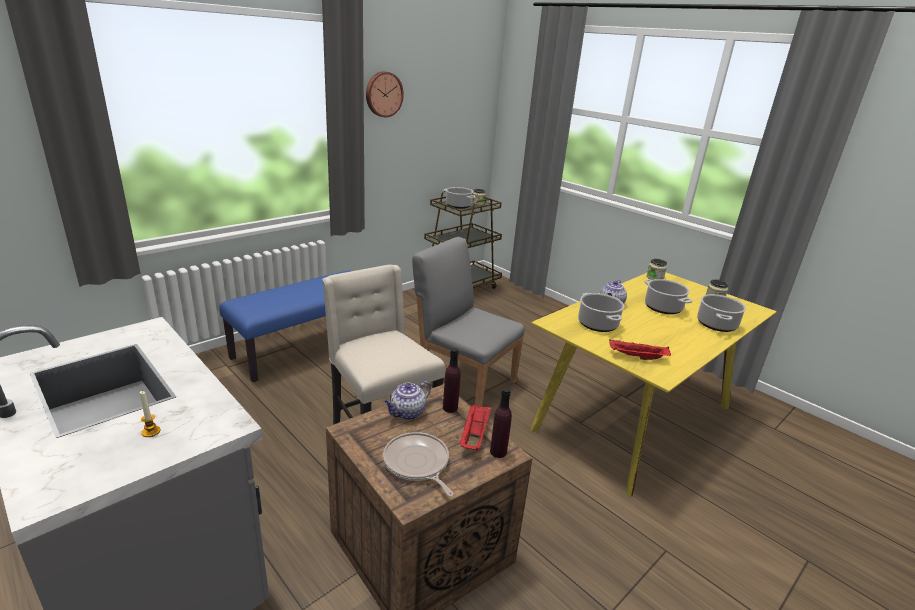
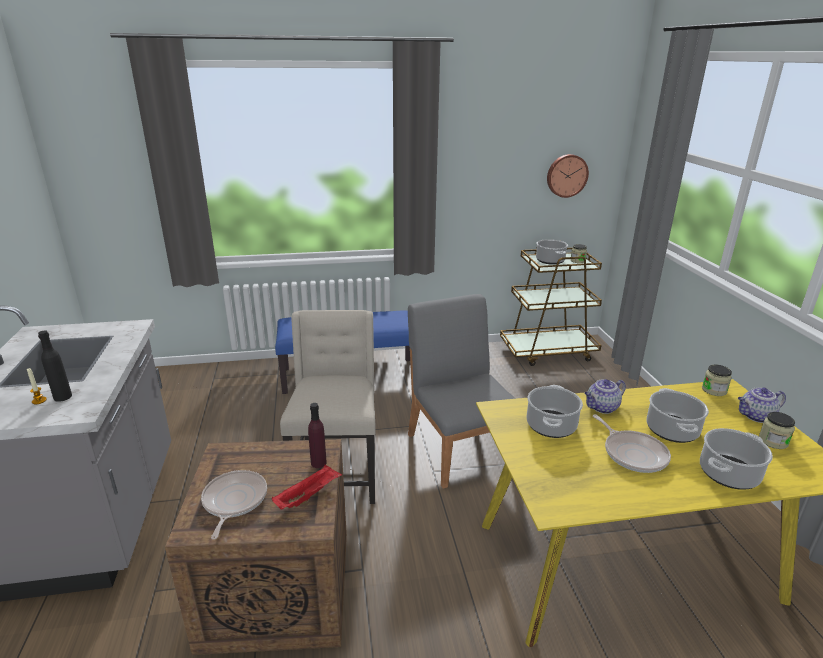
camera: 35 degrees right, 0 degrees up
(177, 418) = (63, 397): none -> black bottle
(383, 94) = (467, 137): wall clock -> wall clock (566, 175)
(407, 413) = (278, 454): teapot -> teapot (755, 416)
(498, 452) = (309, 520): purple bottle -> none
(636, 357) = (549, 477): red tray -> none
(661, 328) = (633, 453): none -> frying pan

